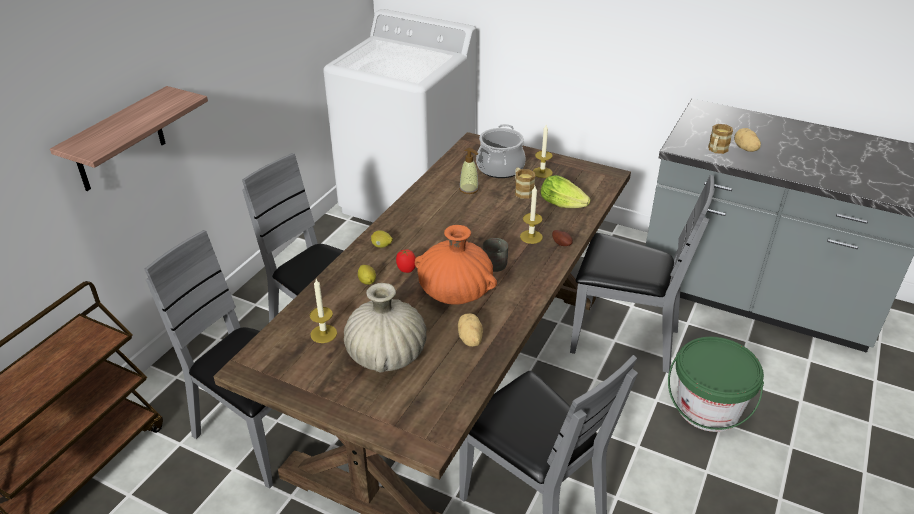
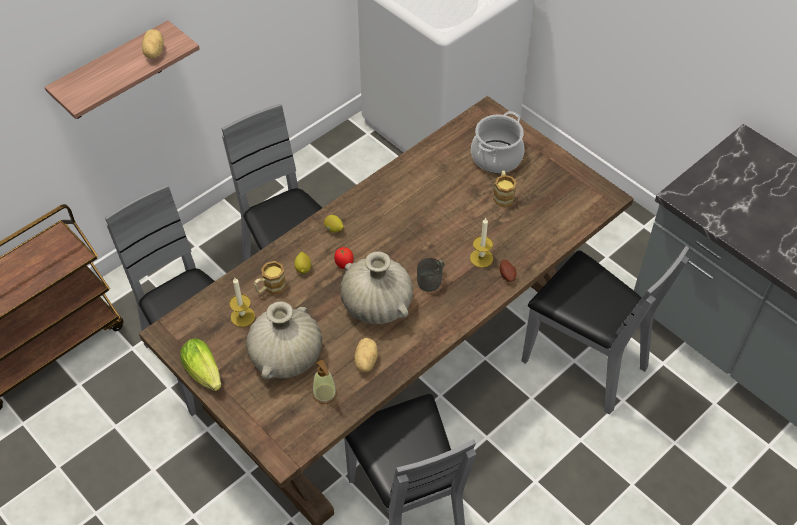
camera: 20 degrees right, 15 degrees up
(455, 292) = (377, 305): orange vase -> beige vase
(469, 189) = (450, 178): soap dispenser -> soap dispenser (324, 394)
(542, 172) = (537, 175): candle -> none
(565, 204) = (537, 225): lettuce -> lettuce (205, 374)
(707, 408) = (627, 465): green bucket -> none
(716, 150) = (719, 211): mug -> mug (270, 288)
(745, 149) = (753, 217): potato -> potato (153, 52)

